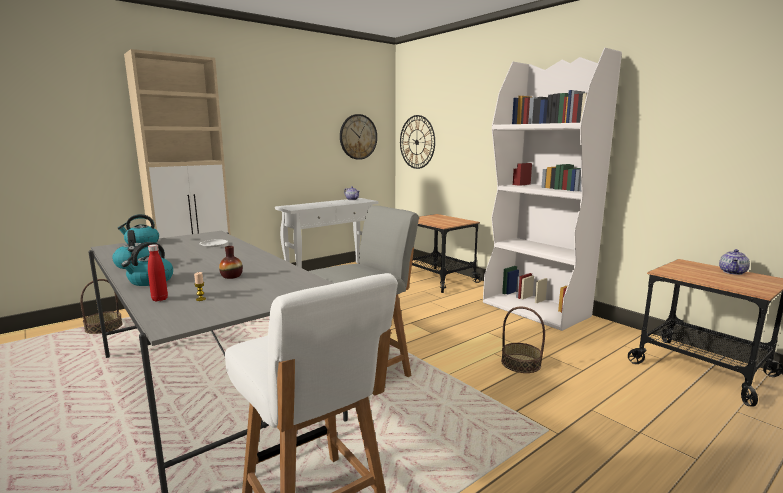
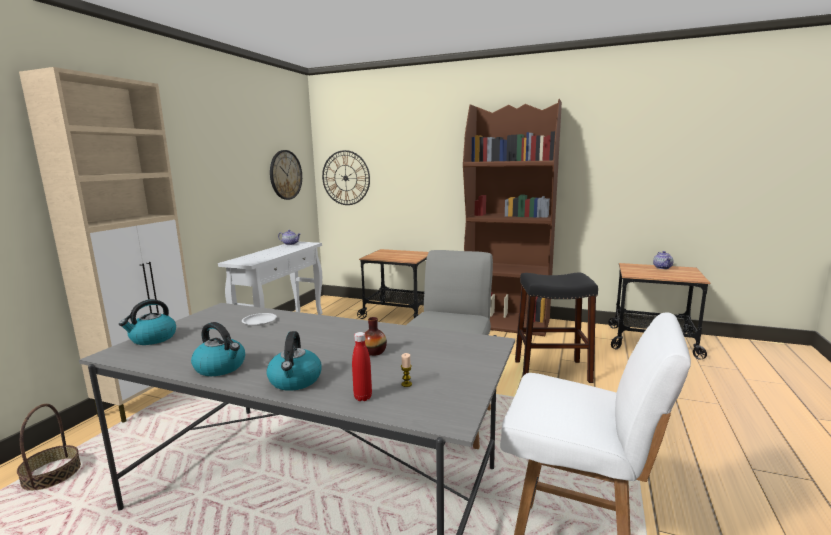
camera: 30 degrees left, 0 degrees up
(520, 363) = (551, 371): basket -> black stool
(536, 309) = (507, 323): white bookcase -> brown bookcase

